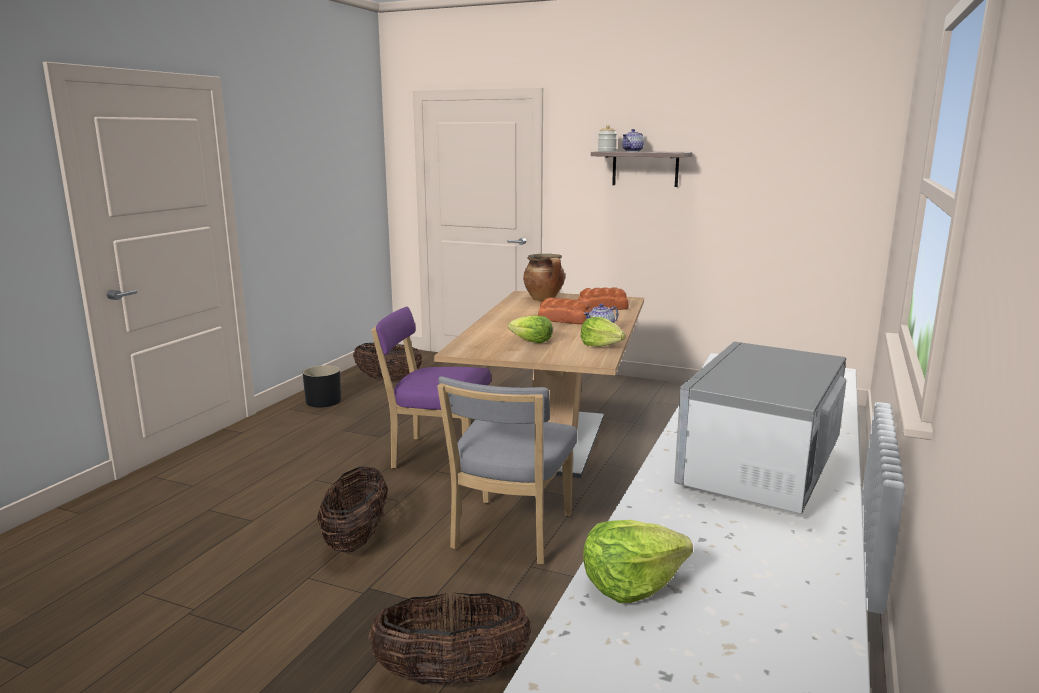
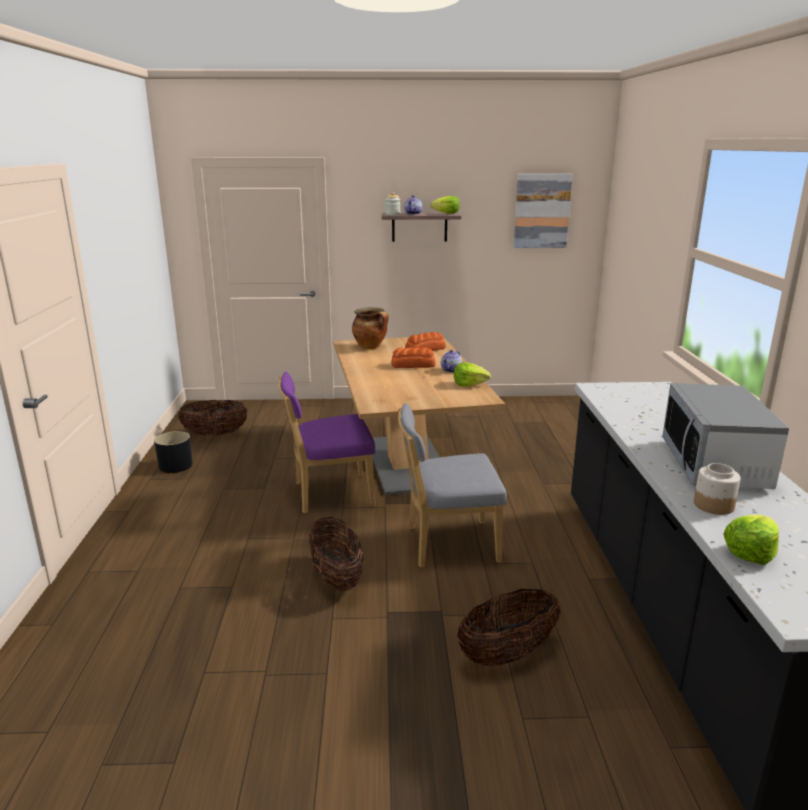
camera: 25 degrees left, 5 degrees up
(509, 534) = (447, 544): grey chair -> grey chair turned 90 degrees clockwise
(531, 341) = (416, 389): lettuce -> lettuce (446, 213)
(674, 514) = (713, 505): none -> jar
(804, 151) = (542, 211): none -> picture

